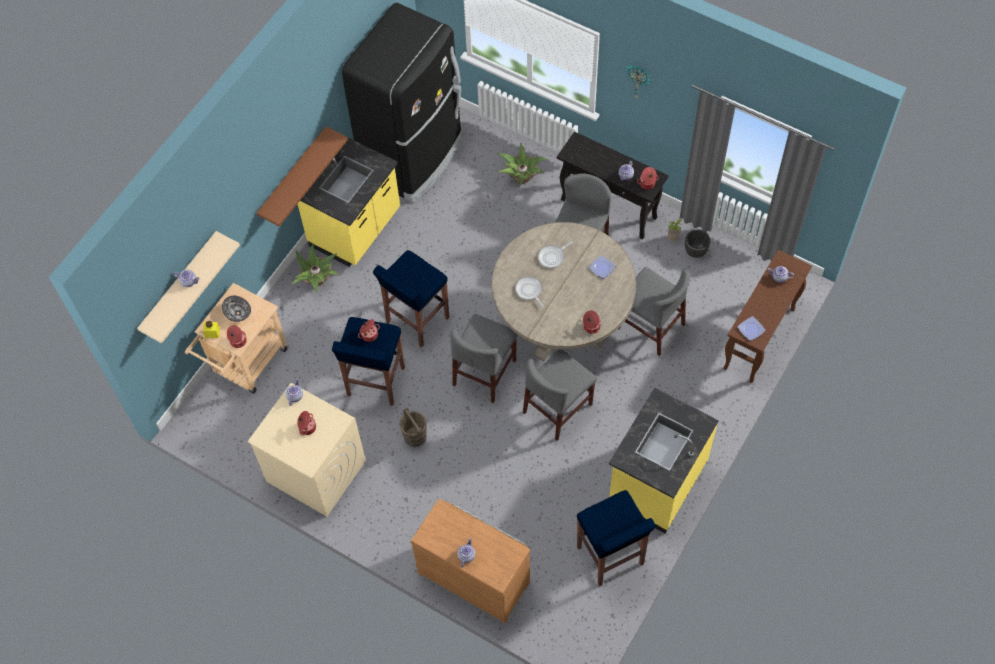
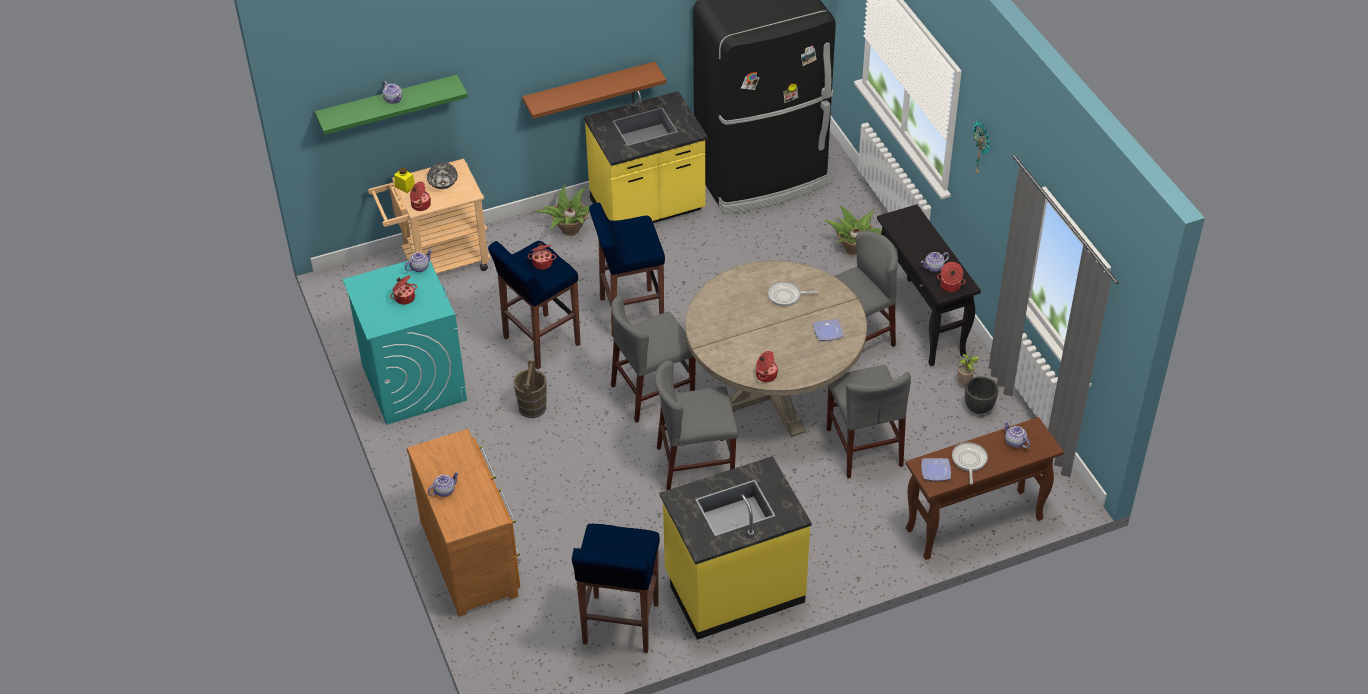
camera: 35 degrees right, 15 degrees down
(180, 285) = (388, 104): beige shelf -> green shelf
(315, 471) = (413, 382): beige washing machine -> turquoise washing machine
(529, 291) = (733, 312): frying pan -> frying pan (969, 461)

